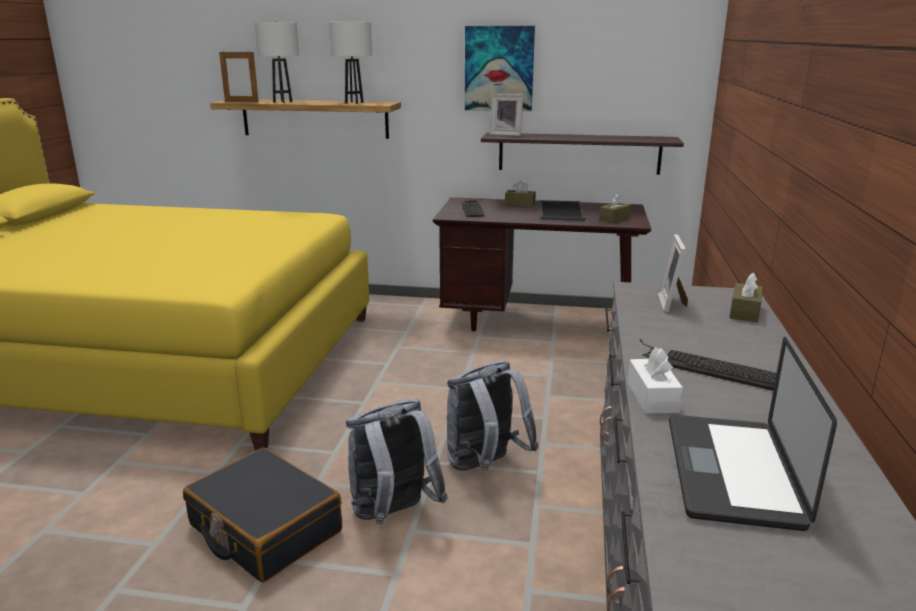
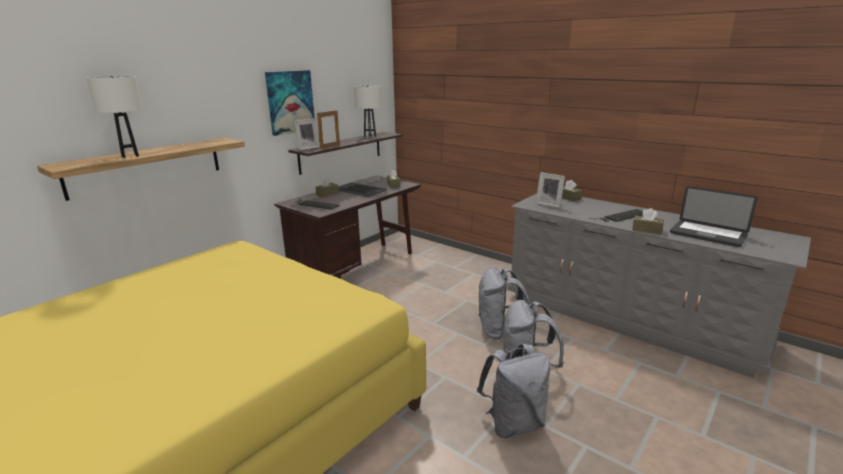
camera: 60 degrees left, 0 degrees up
(241, 102) = (85, 164): picture frame -> picture frame (330, 146)
(264, 529) = (513, 423): black suitcase -> grey backpack
(354, 103) = (200, 144): white table lamp -> white table lamp (370, 136)
(652, 397) = (647, 230): white tissue box -> brown tissue box

